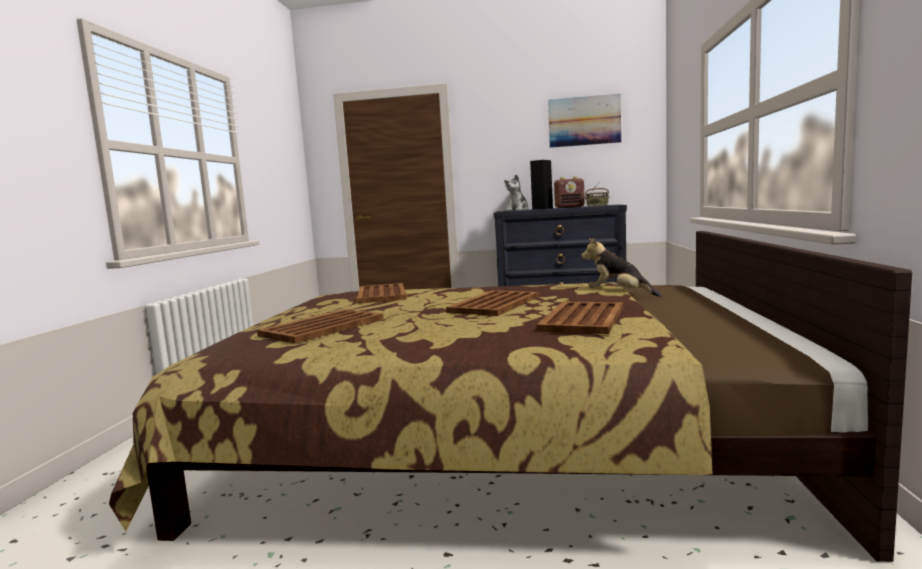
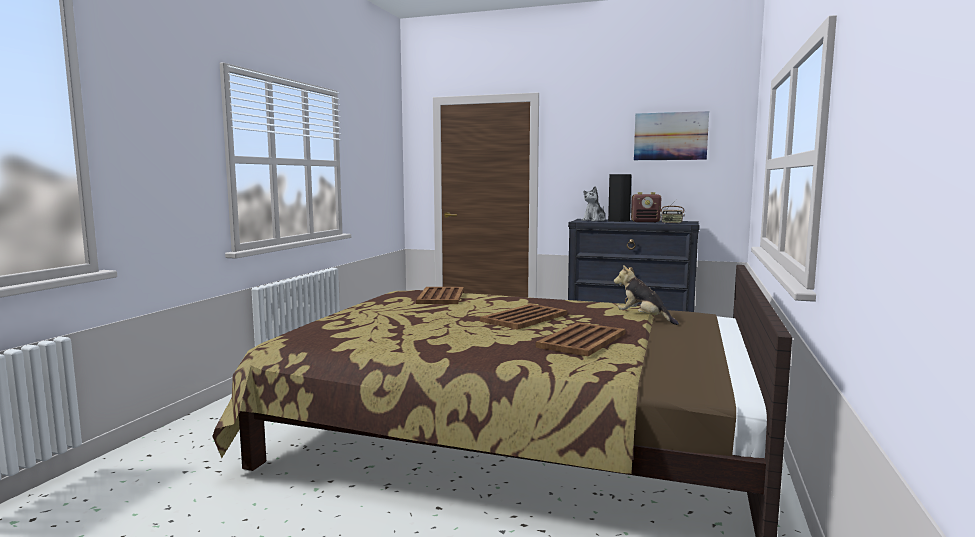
camera: 10 degrees right, 0 degrees up
(322, 327) = (377, 324): brown tray -> none

